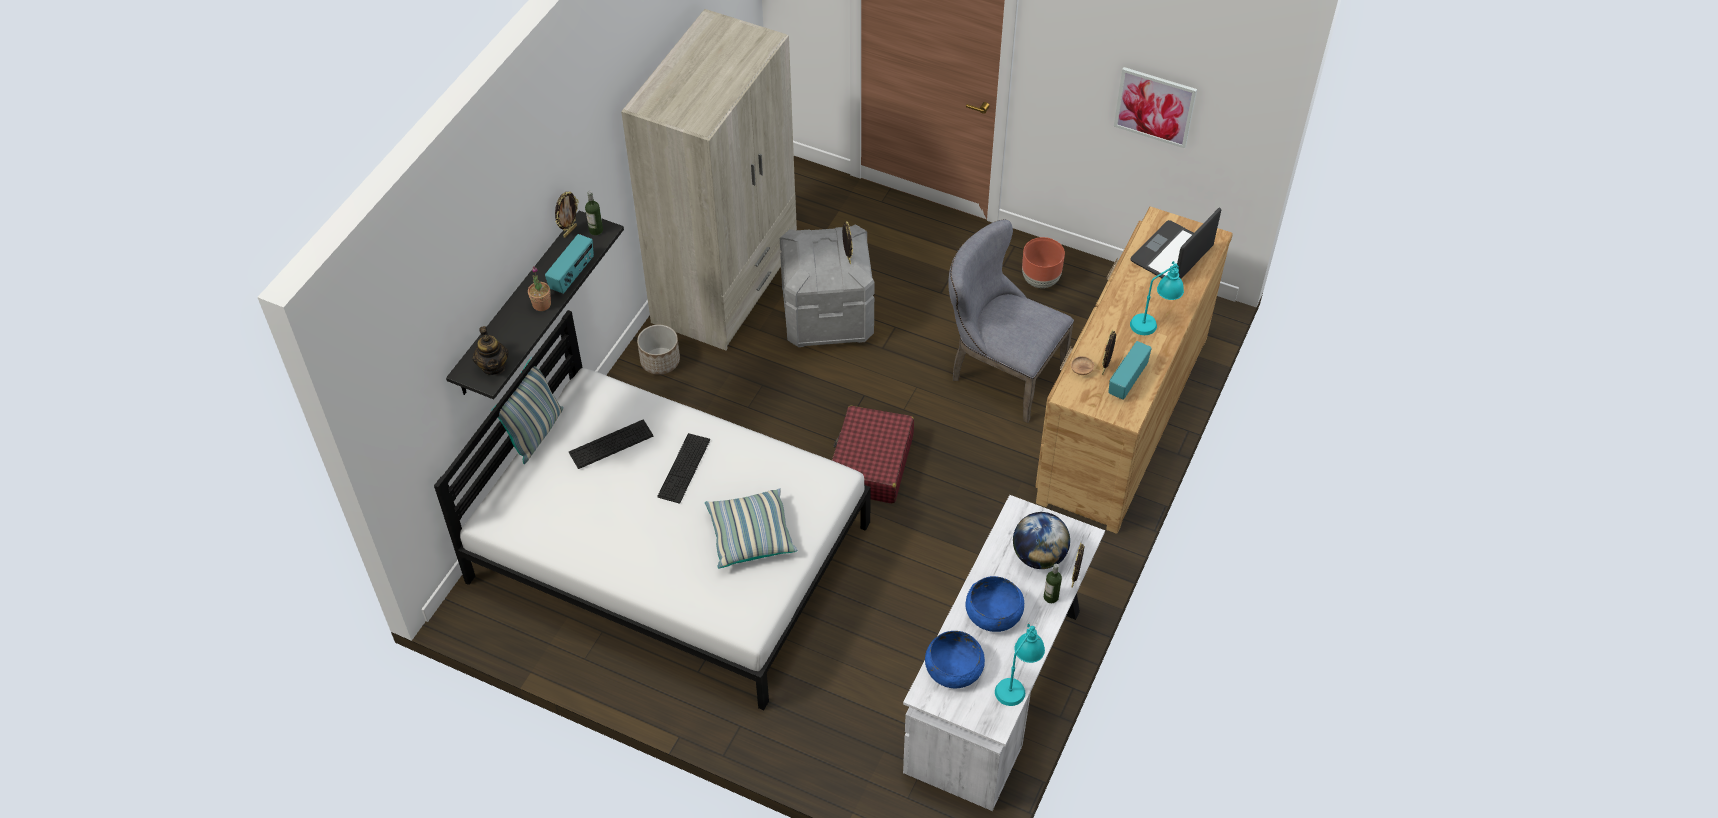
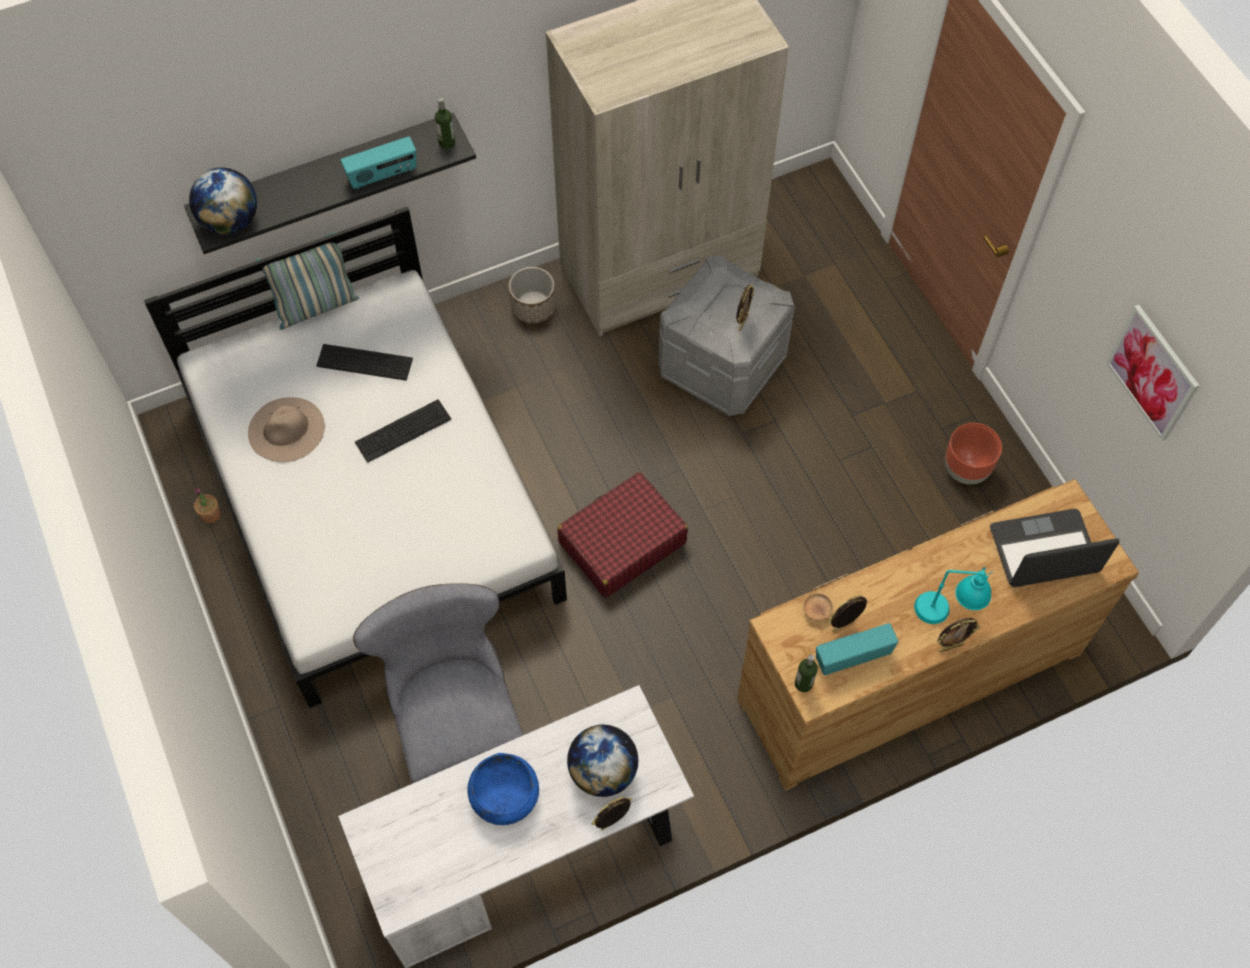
camera: 40 degrees right, 10 degrees up
(493, 366) = (230, 221): teapot -> globe
(541, 304) = (328, 187): potted plant -> potted plant (211, 515)
(569, 231) = (424, 128): picture frame -> picture frame (950, 647)
(598, 522) = (286, 429): none -> beige hat
(750, 535) = (396, 540): pillow -> none
(954, 667) = (414, 820): blue bowl -> none
(1000, 372) = (831, 539): grey chair -> grey chair (458, 731)
(1017, 682) = (455, 884): turquoise table lamp -> none
(1051, 597) = (572, 823): bottle -> bottle (803, 683)

